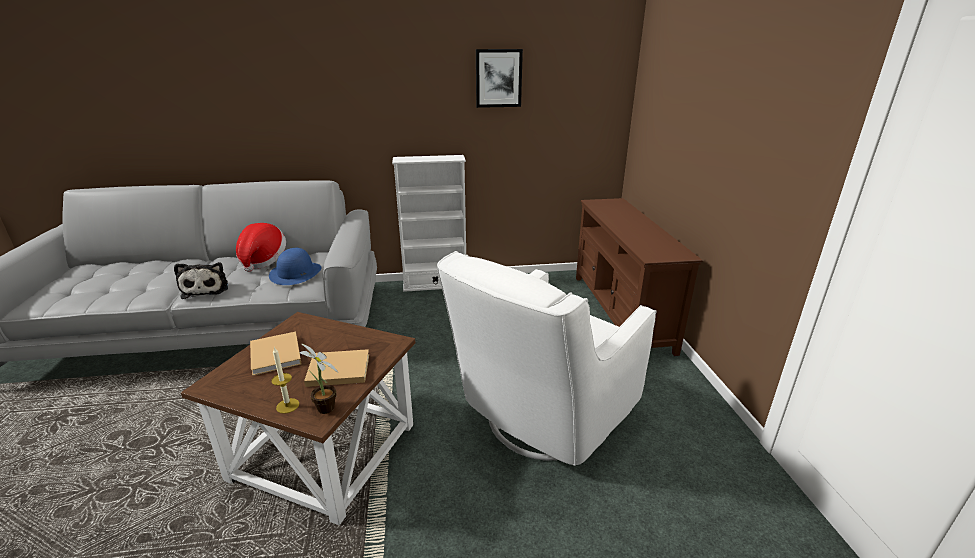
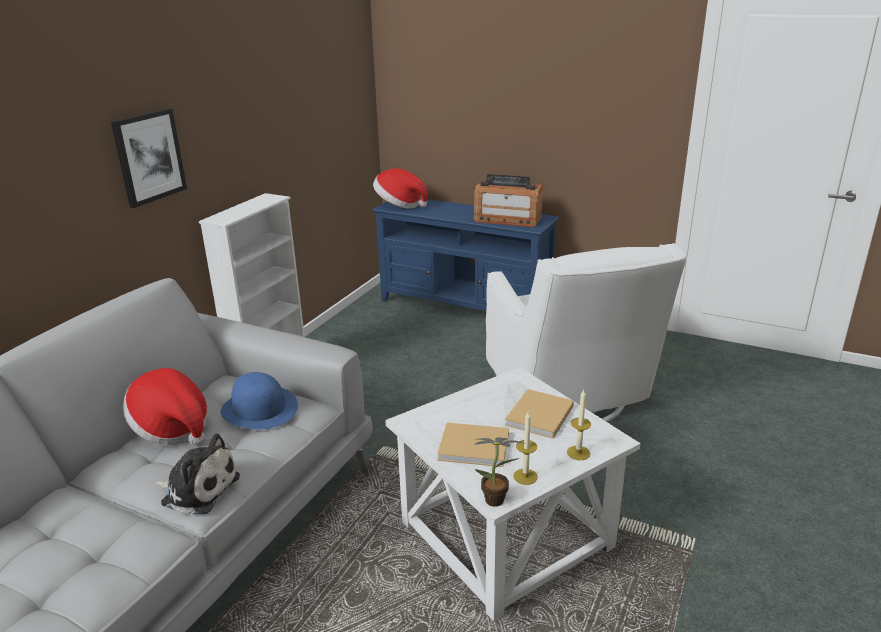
camera: 55 degrees left, 0 degrees up
(241, 389) = (525, 476): none -> candle
(322, 452) = (505, 537): brown side table -> white side table
(326, 410) = (602, 434): potted plant -> potted plant (498, 501)
(498, 78) = (279, 88): picture -> picture (149, 157)
(604, 203) = (399, 205): none -> hat
(621, 312) = (464, 305): brown tv stand -> blue tv stand
(648, 243) = (507, 219): none -> radio

